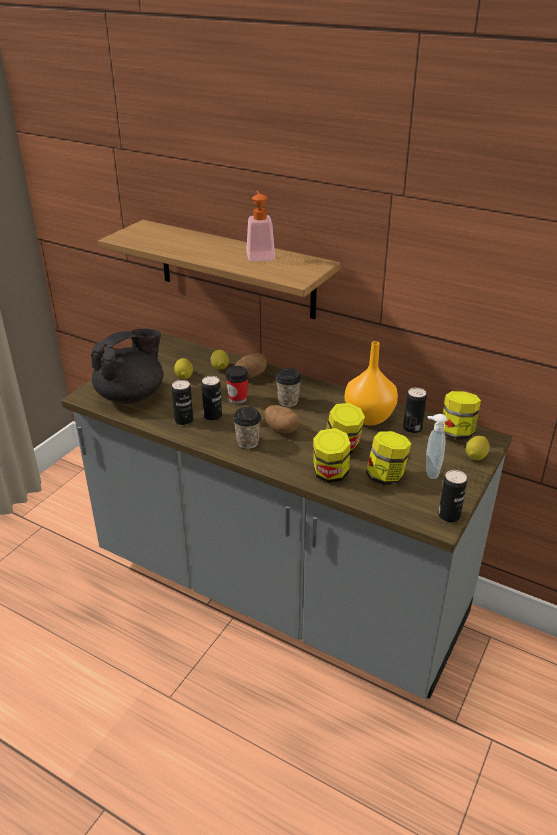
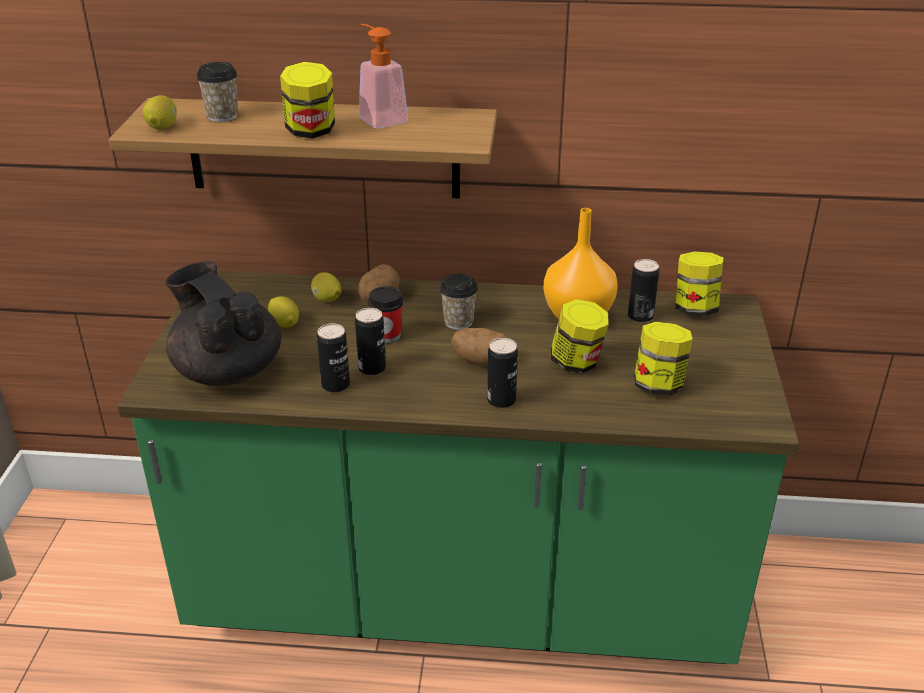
camera: 25 degrees left, 0 degrees up
(132, 395) = (227, 370): black teapot -> black teapot turned 60 degrees counterclockwise
(247, 442) = (450, 390): cup -> cup (222, 116)
(278, 590) = (462, 596): grey counter -> green counter
(330, 474) = (590, 402): jar -> jar (311, 131)
(430, 472) = (703, 364): soap dispenser -> none
(449, 516) = (766, 410): can -> can (501, 400)
(476, 456) = (739, 330): lemon -> lemon (163, 127)

